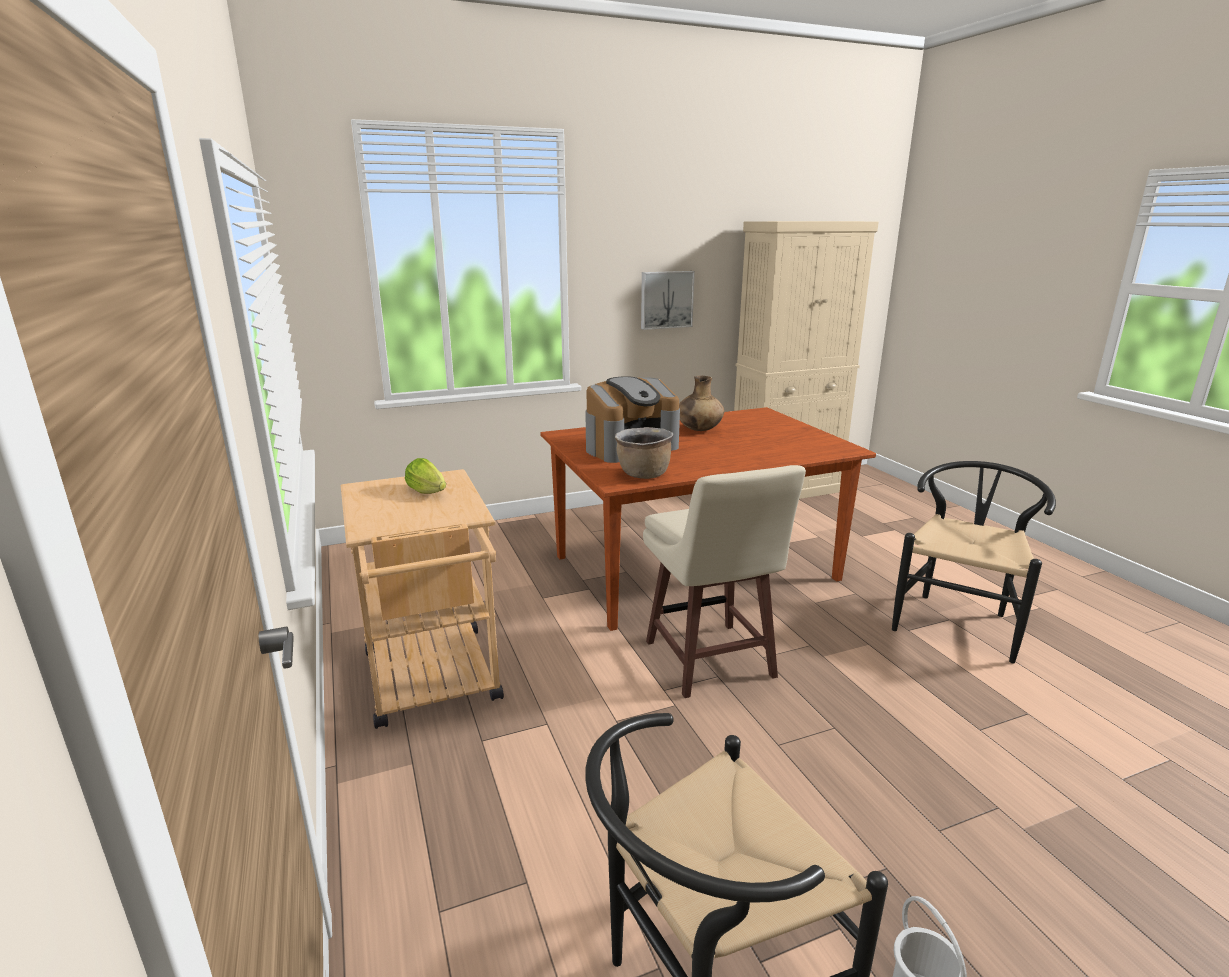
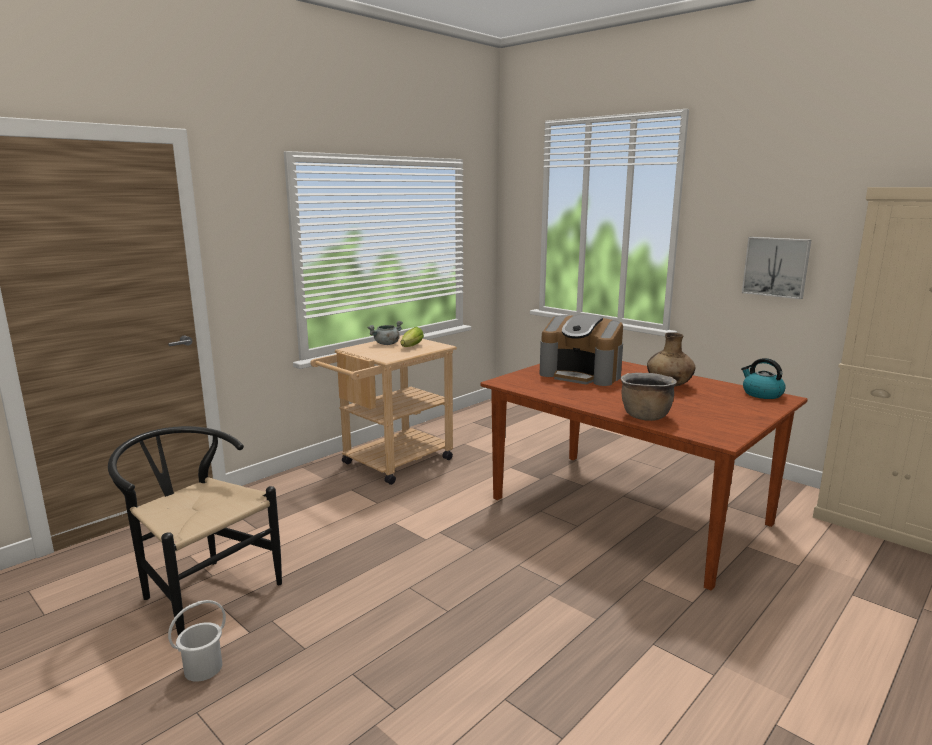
camera: 65 degrees right, 5 degrees down
(382, 503) = (386, 344): none -> grey cooking pot
(643, 475) = (527, 385): brown cooking pot -> brown cooking pot (645, 416)
(710, 662) = (489, 543): beige stool -> none
(748, 414) = (761, 394): none -> kettle
(958, 620) = (719, 682): black chair -> none

